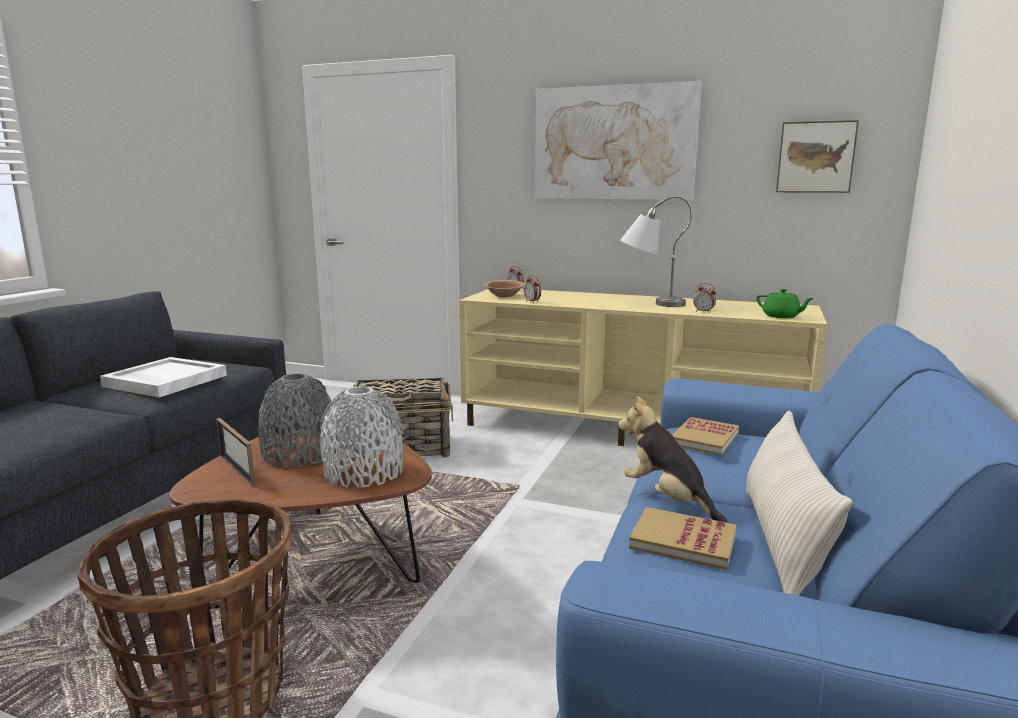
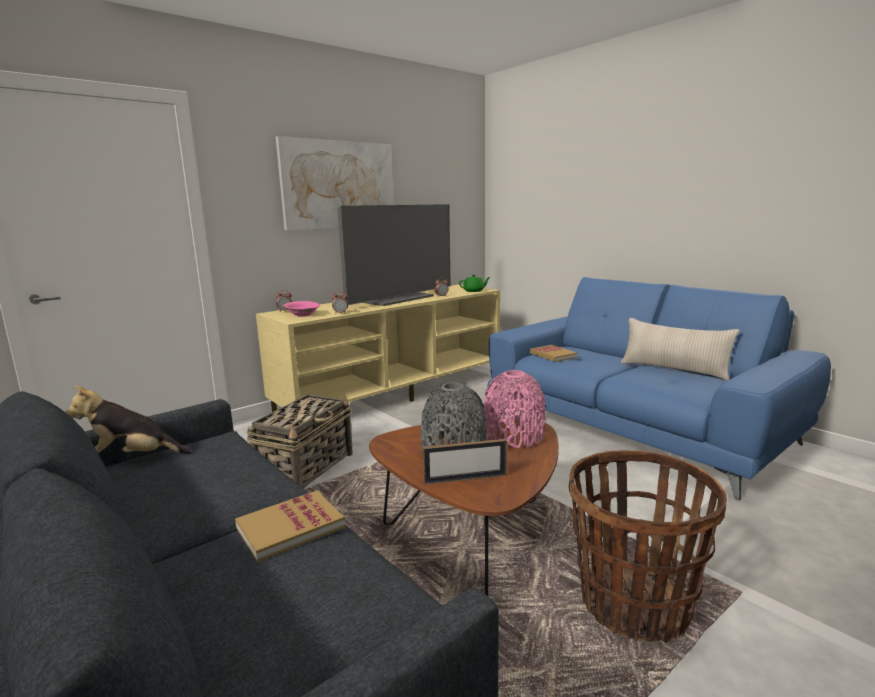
camera: 60 degrees left, 0 degrees up
(164, 381) = (217, 476): white tray -> none
(364, 472) = (513, 436): grey vase -> pink vase
(504, 296) = (302, 315): brown bowl -> pink bowl
(649, 303) = (398, 299): grey table lamp -> television
(667, 499) = (622, 376): plush toy -> plush toy (133, 457)
(683, 541) = (669, 382): book -> book (290, 527)
(815, 157) = (447, 197): picture -> none

